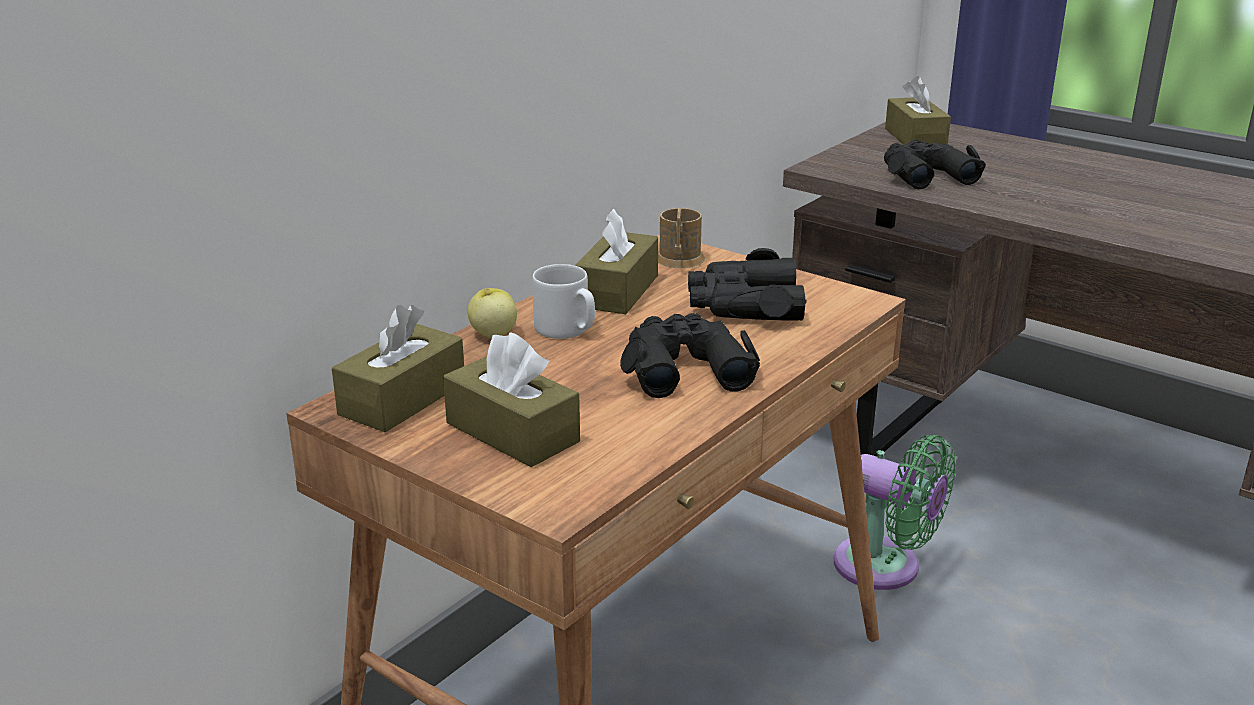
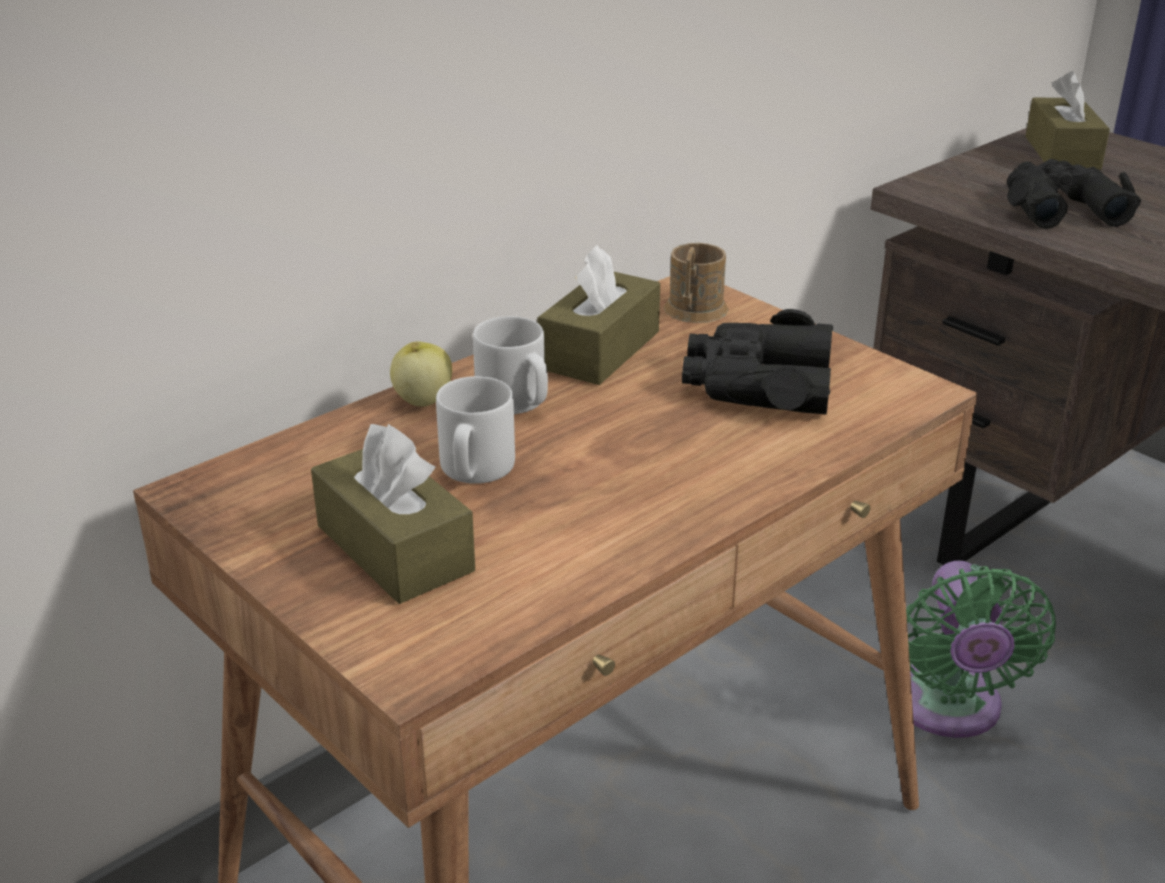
camera: 10 degrees right, 5 degrees up
(402, 399) = (278, 484): brown tissue box -> none
(553, 377) = (474, 470): none -> grey mug
(684, 367) = (648, 472): black binoculars -> none
(885, 567) = (948, 709): green fan -> green fan turned 45 degrees clockwise

